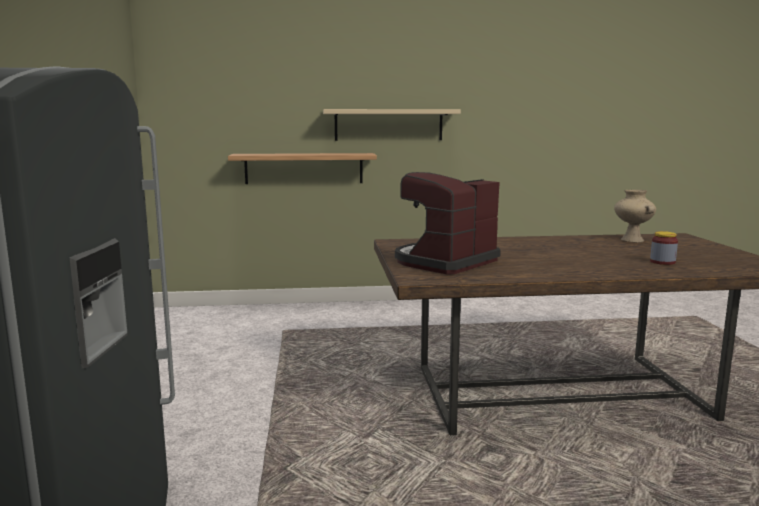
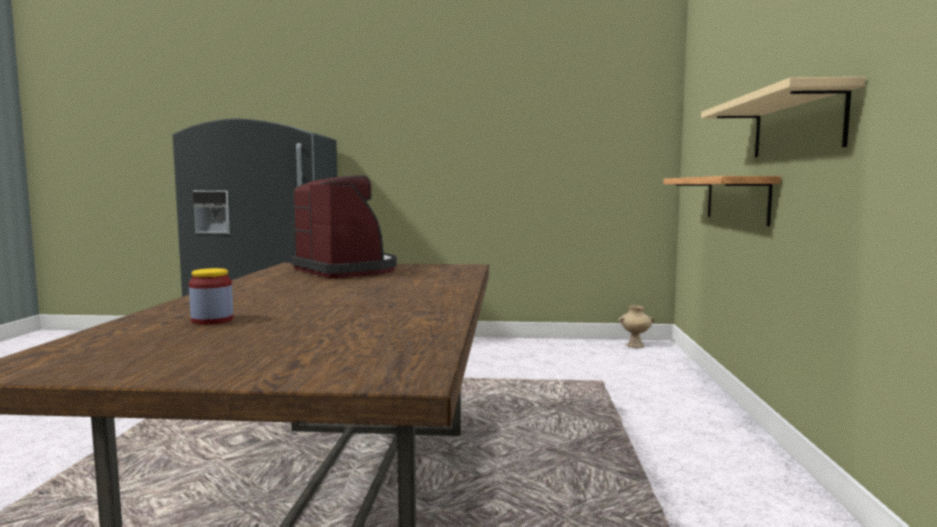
camera: 100 degrees right, 5 degrees down
(631, 240) = (391, 334): beige vase -> beige vase (635, 345)

